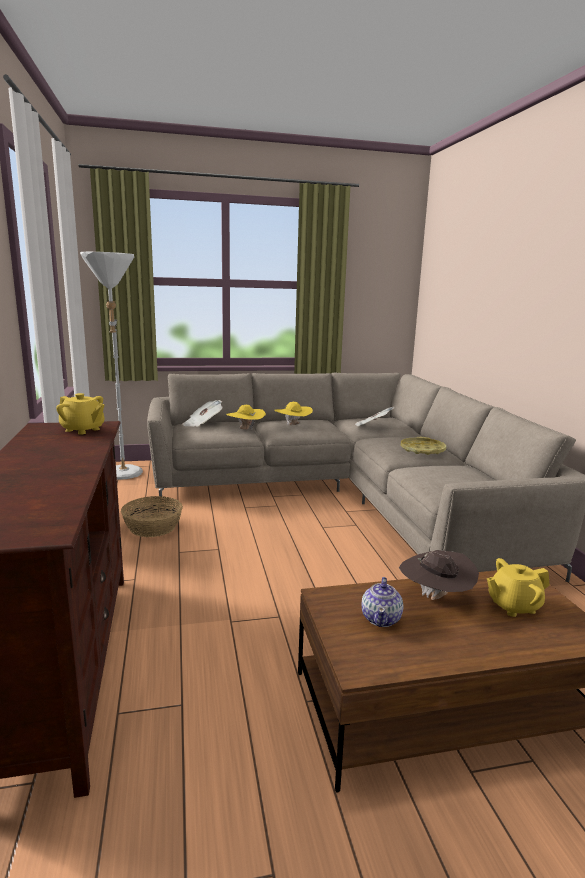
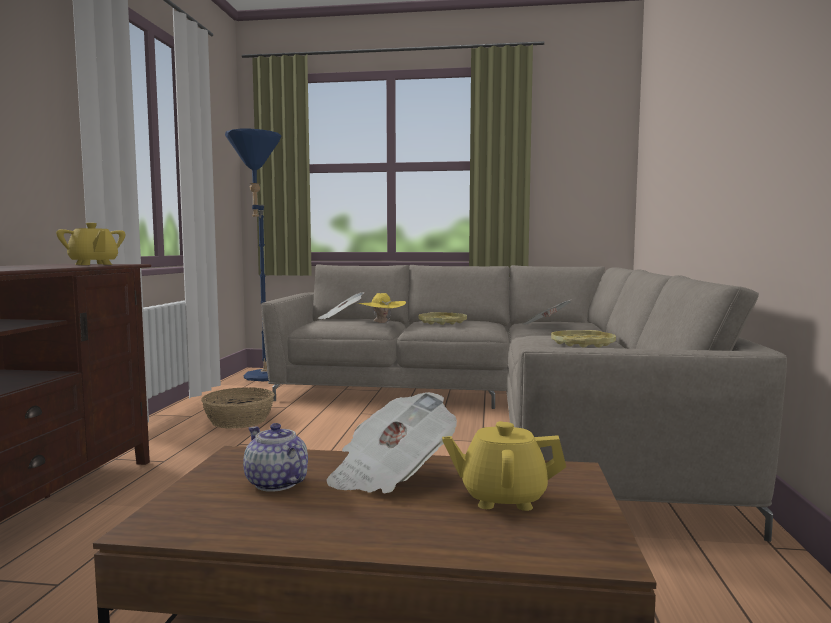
camera: 20 degrees right, 10 degrees down
(122, 476) = (261, 379): white floor lamp -> blue floor lamp
(293, 426) = (442, 322): yellow hat -> yellow tray
(381, 618) = (276, 483): teapot -> teapot turned 105 degrees clockwise
(435, 598) = (390, 474): brown hat -> newspaper

